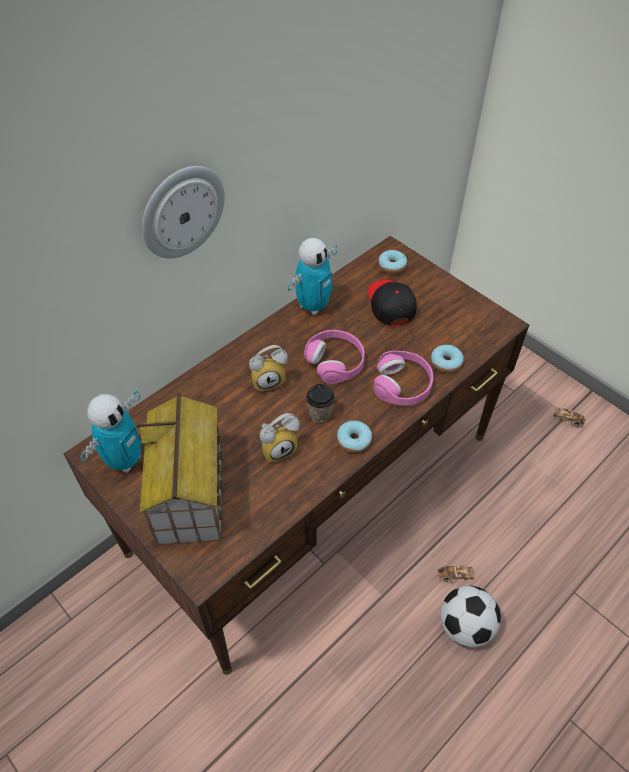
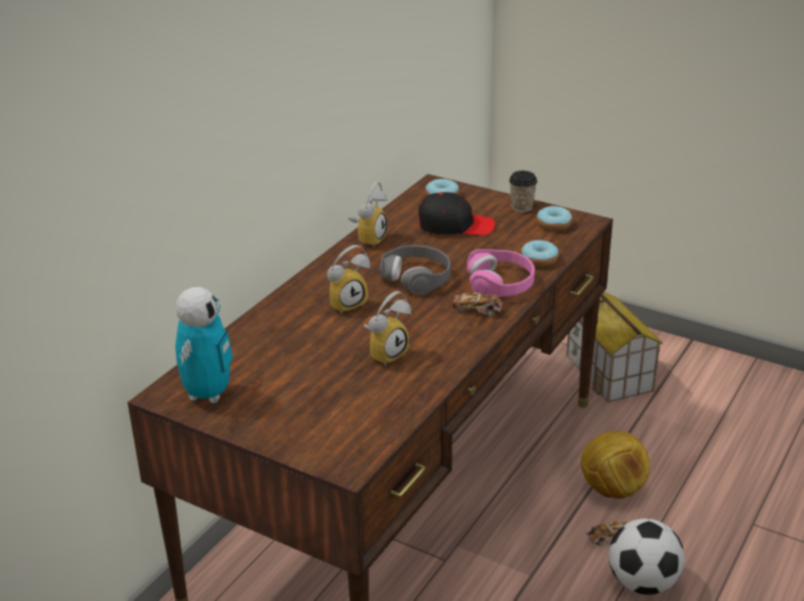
camera: 15 degrees left, 20 degrees down
(182, 211) = (243, 97): wall clock -> none
(191, 495) = (303, 407): toy house -> toy house (610, 373)
(313, 306) = (368, 239): toy robot -> alarm clock
(320, 414) = (420, 320): cup -> cup (522, 207)
(335, 361) = (416, 277): pink headphones -> grey headphones
(354, 440) = (469, 334): donut -> donut (553, 224)
(390, 305) = (455, 226): black cap -> black cap turned 120 degrees clockwise
(472, 528) = (611, 489): none -> football
(568, 420) = (677, 370): toy car -> toy car (477, 310)

